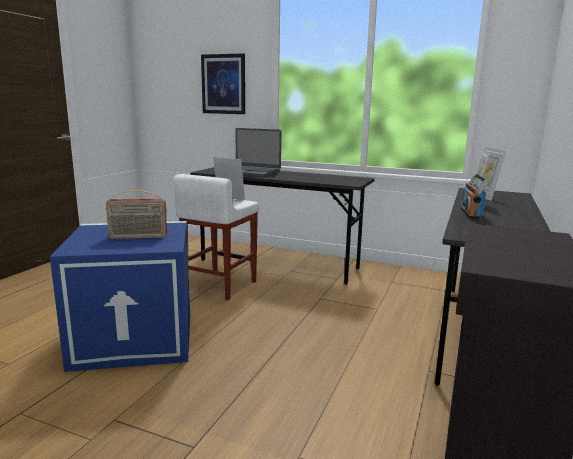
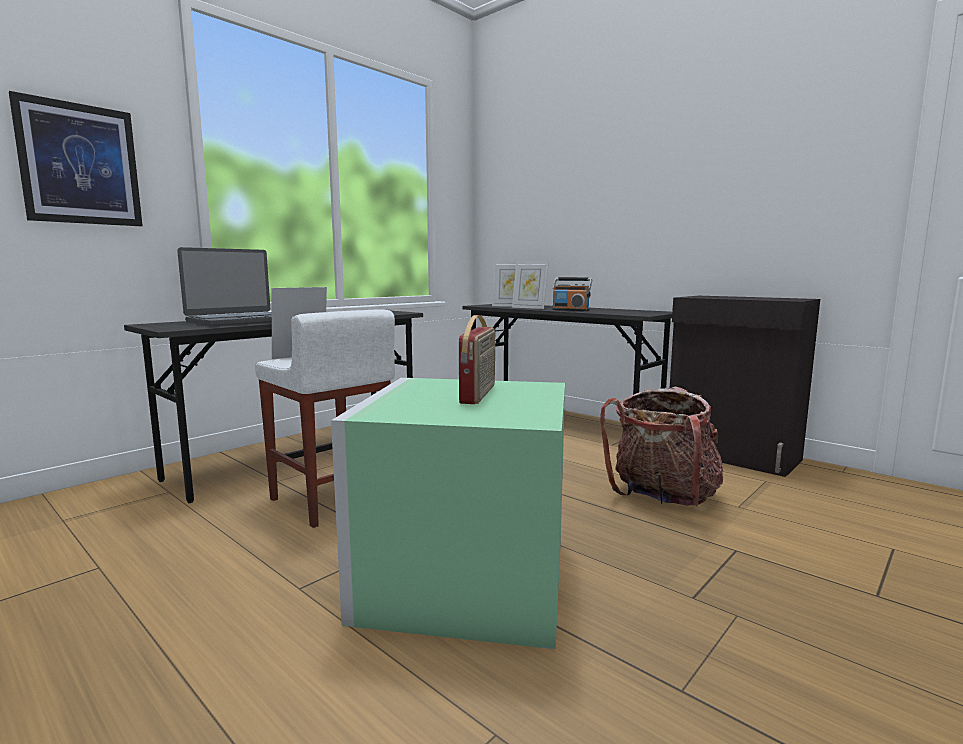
camera: 70 degrees left, 5 degrees down
(137, 336) = (463, 575): blue storage box -> green storage box
(295, 406) = (663, 497): none -> backpack

